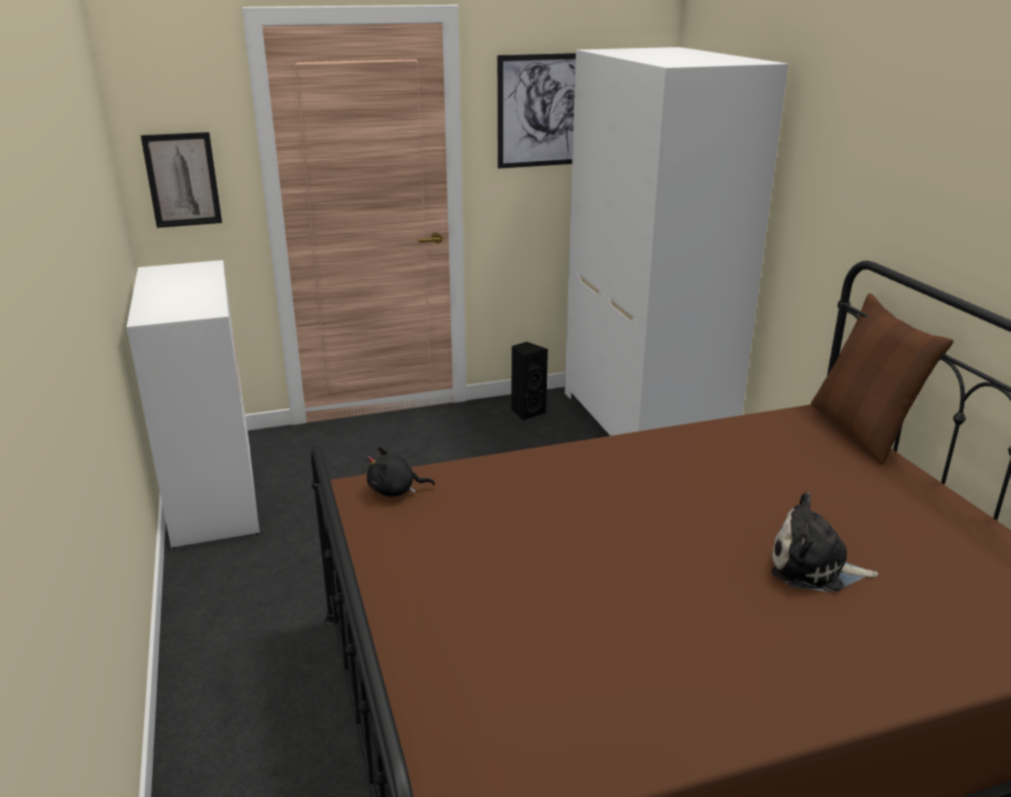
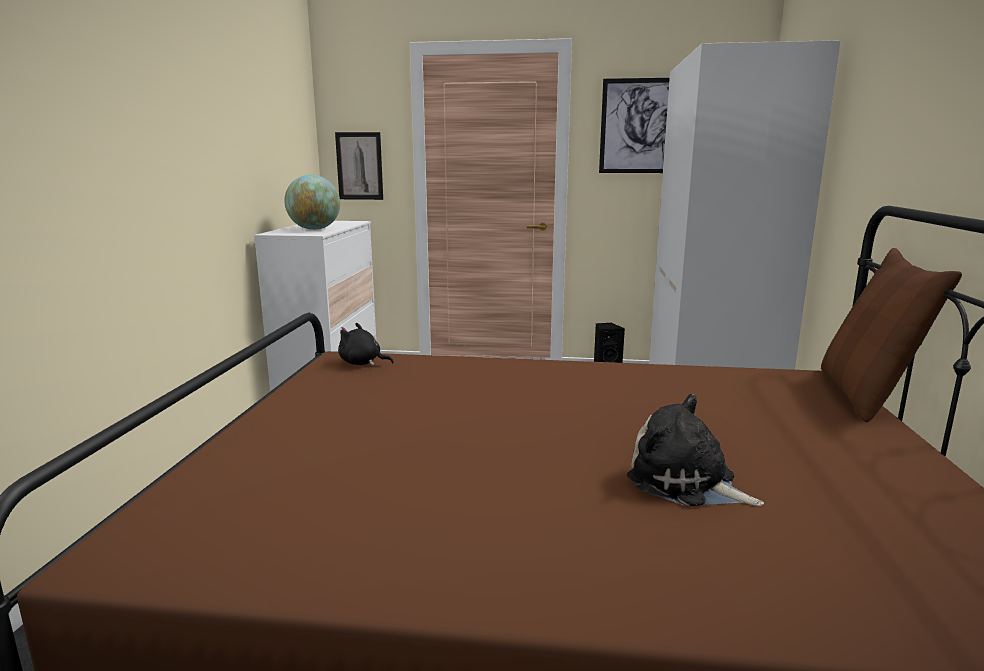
camera: 25 degrees right, 10 degrees down
(187, 298) = (314, 229): none -> globe

